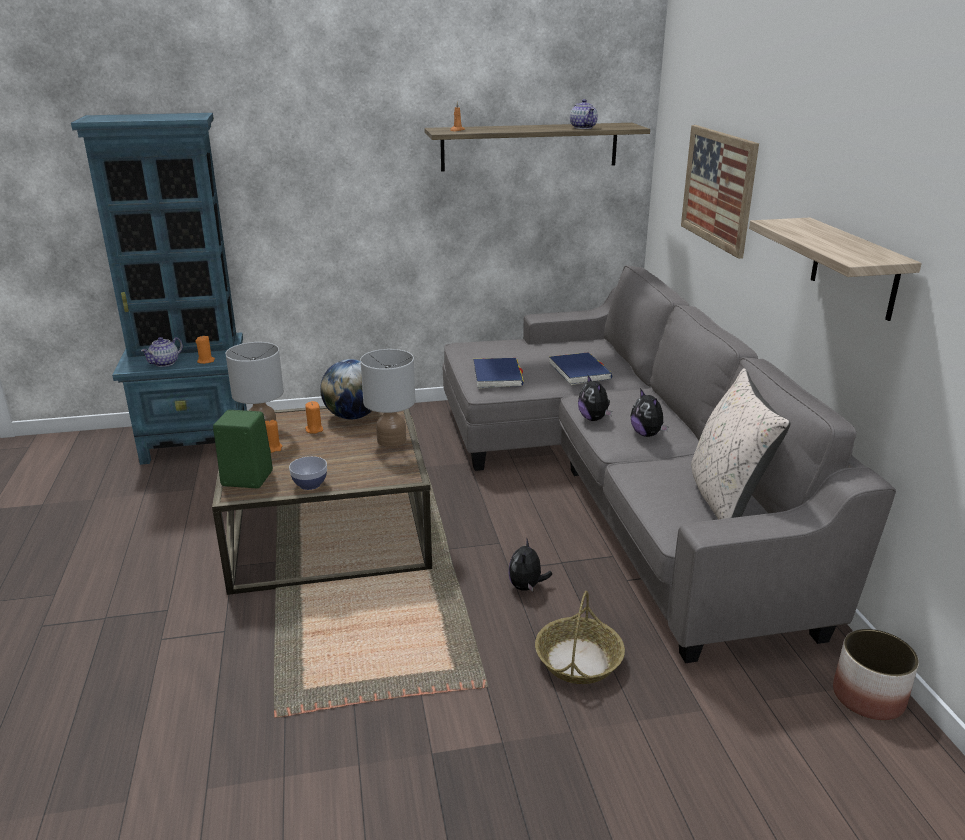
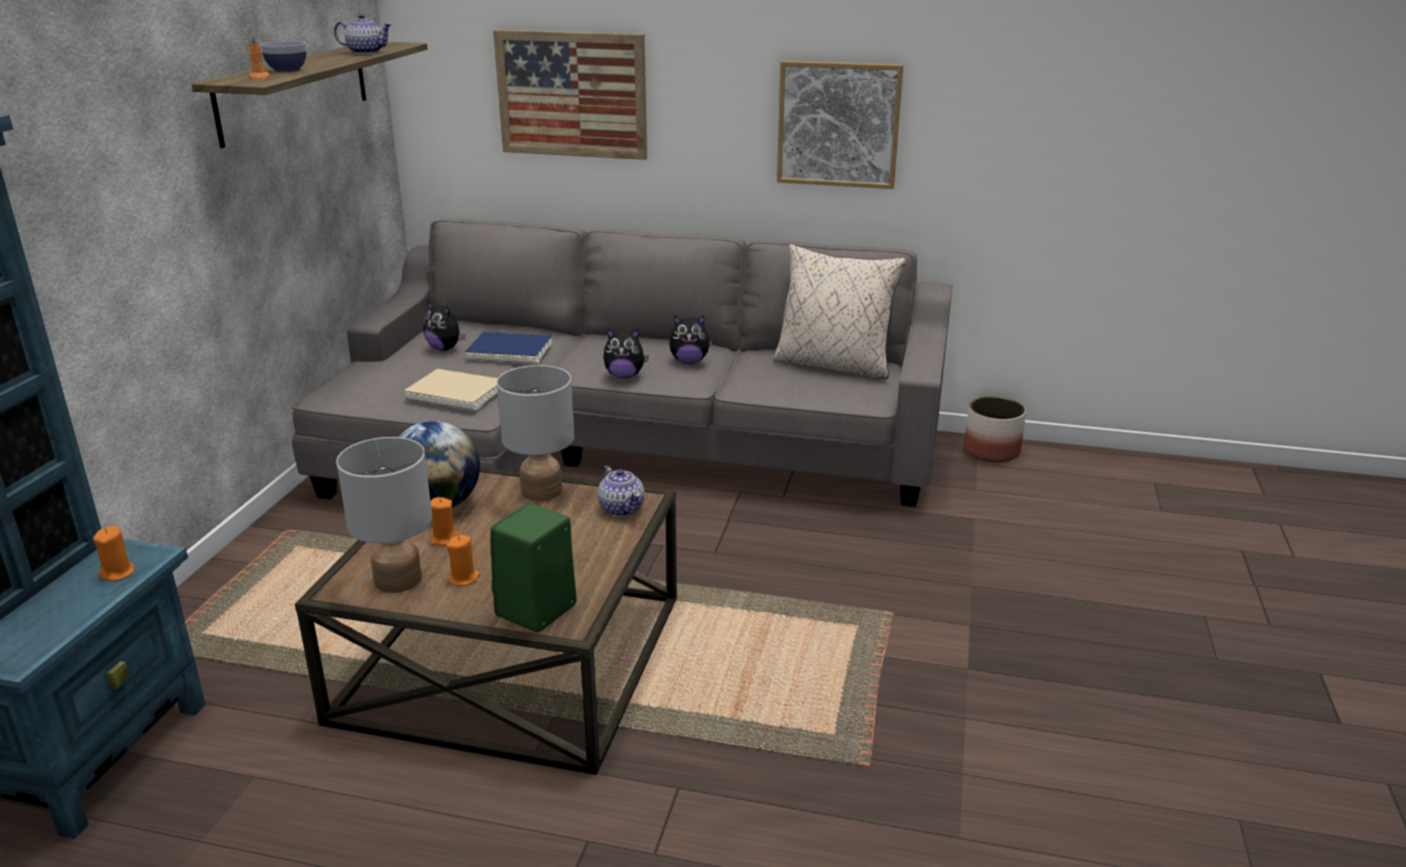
camera: 65 degrees left, 0 degrees up
(165, 363) = (58, 616): teapot -> teapot (622, 508)
(310, 484) = (601, 565): bowl -> bowl (287, 70)
(497, 376) = (456, 394): blue book -> beige book
(527, 587) = (753, 550): plush toy -> plush toy (445, 348)
(578, 660) = (883, 555): basket -> none
(854, 268) = (838, 124): shelf -> picture

